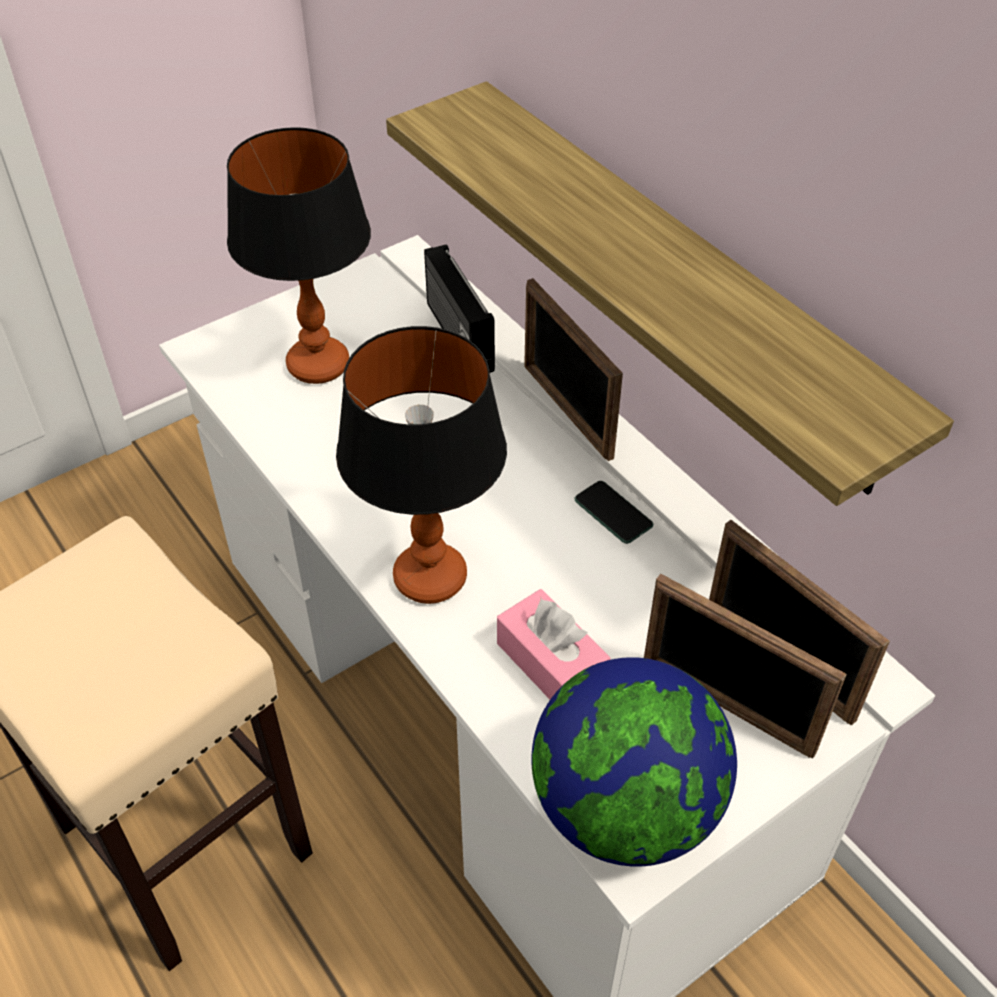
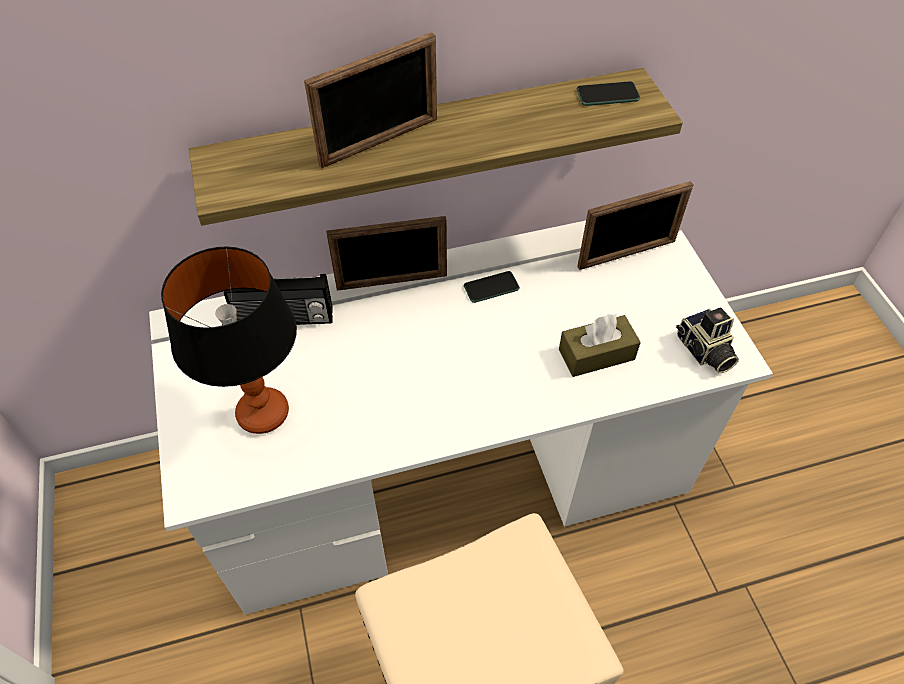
camera: 70 degrees left, 5 degrees up
(431, 578) = (507, 397): table lamp -> none
(551, 663) = (596, 354): pink tissue box -> brown tissue box
(624, 808) = (703, 352): globe -> camera
(726, 706) = (649, 286): picture frame -> picture frame (380, 142)
(843, 390) = (607, 95): none -> phone

